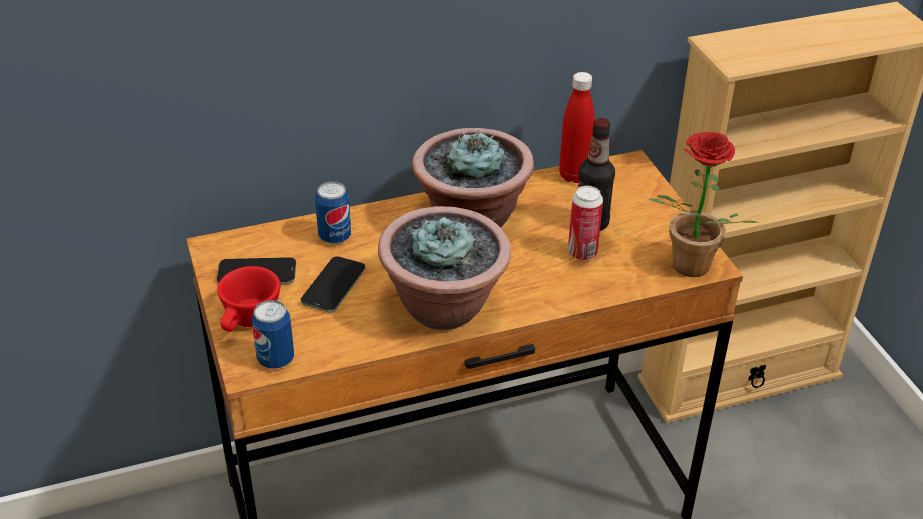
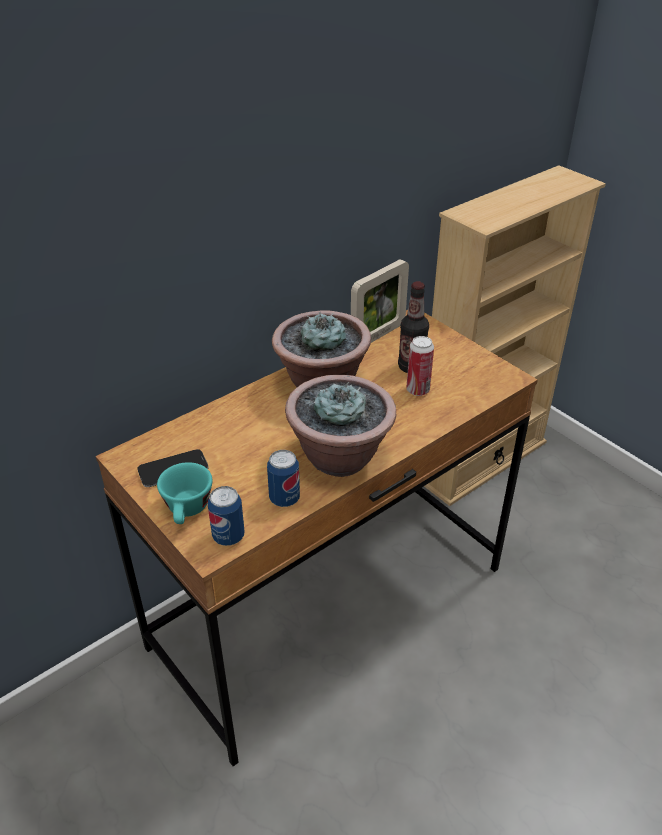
camera: 20 degrees left, 0 degrees up
(248, 321) = (188, 511): red cup -> turquoise cup
(333, 286) = (242, 463): phone -> none
(335, 237) = (221, 424): can -> can (284, 499)
(574, 175) = (378, 335): red bottle -> picture frame
(686, 269) = (497, 384): potted plant -> none

